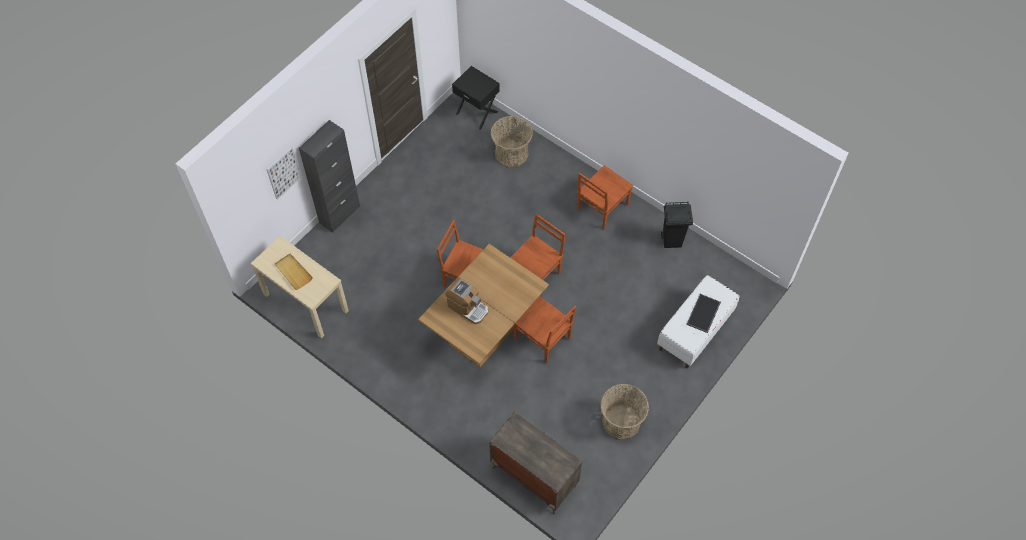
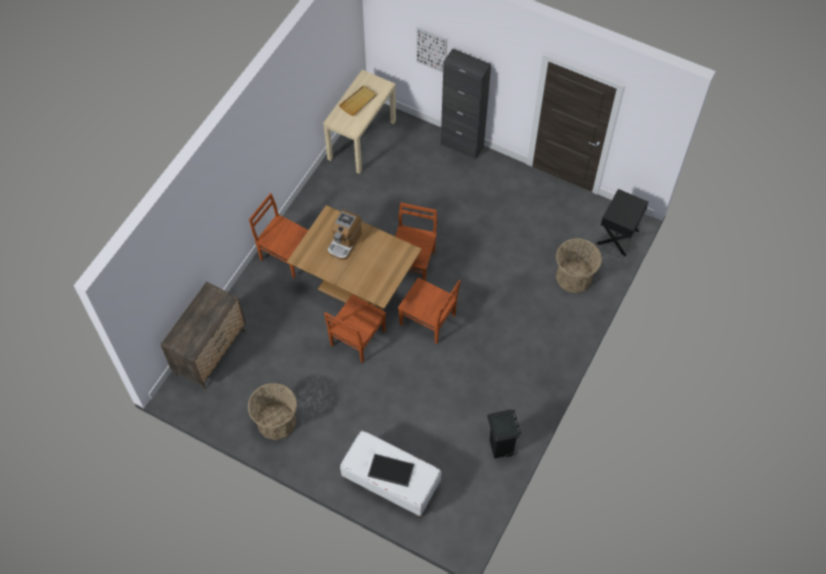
camera: 80 degrees right, 0 degrees up
(601, 208) = (526, 372): brown chair -> brown chair (286, 255)

